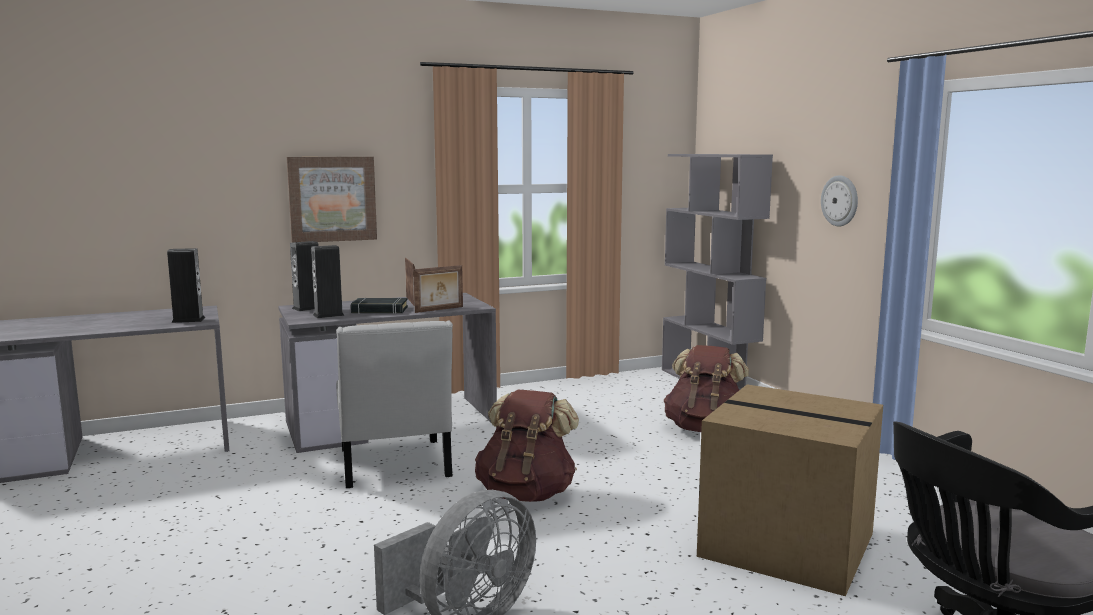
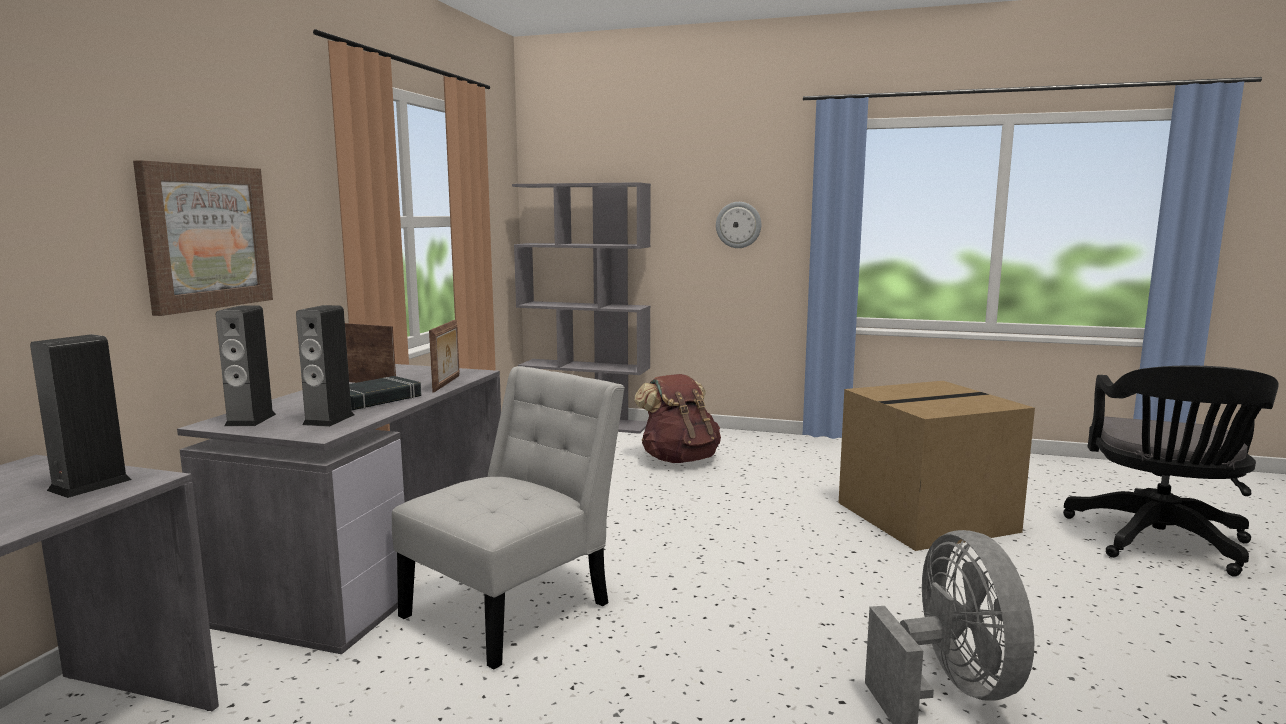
camera: 50 degrees left, 0 degrees up
(394, 466) = (515, 606): white chair -> white chair turned 75 degrees counterclockwise
(526, 494) = (702, 567): brown backpack -> none

